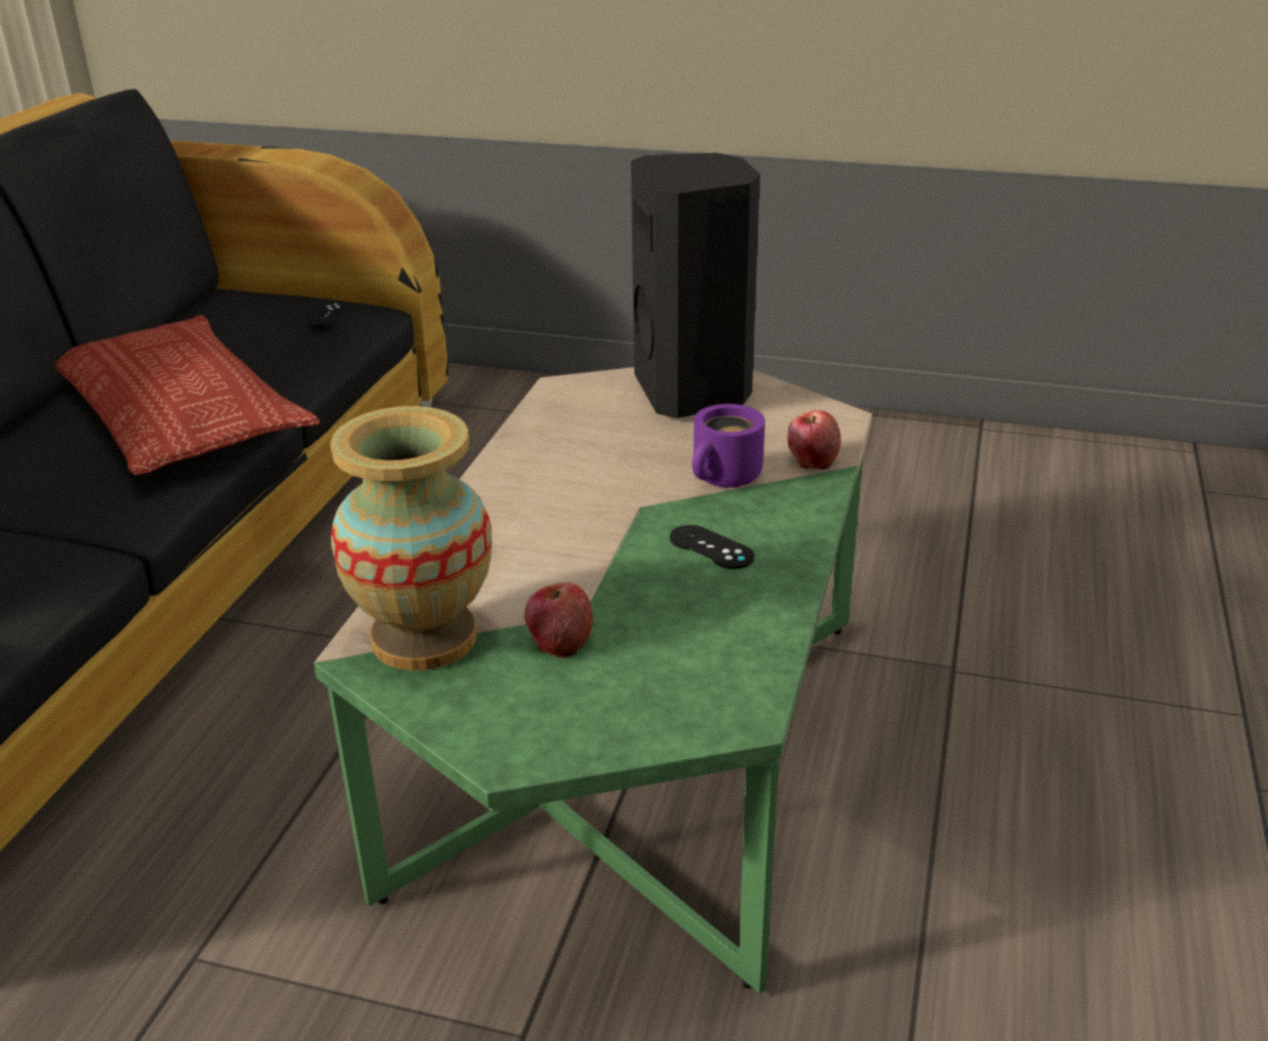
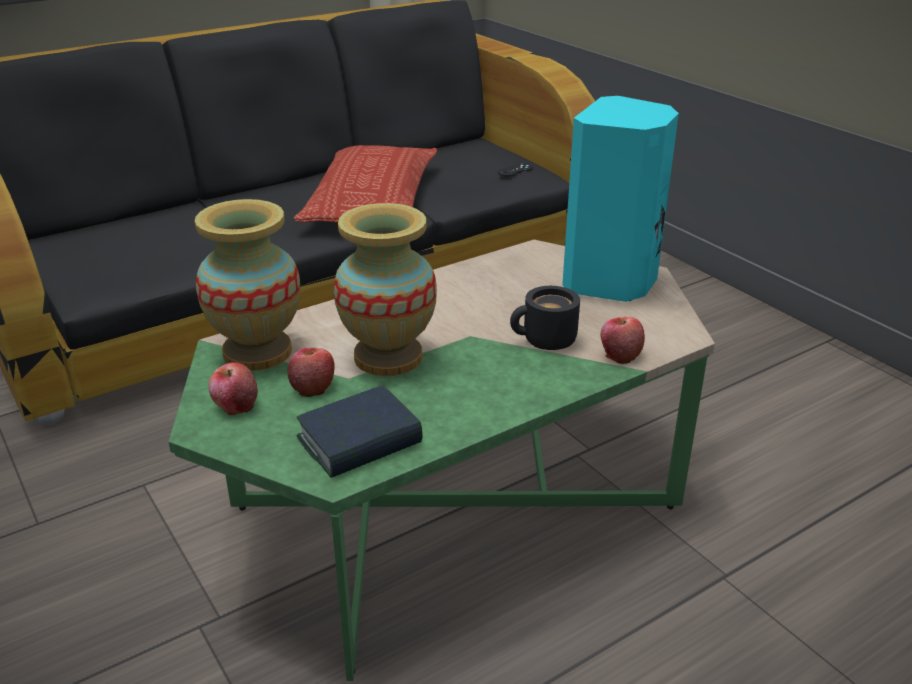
camera: 40 degrees right, 0 degrees up
(502, 709) = (235, 405): none -> apple
(592, 569) = (389, 357): none -> vase
(695, 393) = (612, 283): black speaker -> turquoise speaker
(708, 669) = (360, 441): none -> book
(711, 548) = (471, 377): black game controller -> none
(726, 479) = (545, 342): purple mug -> black mug

